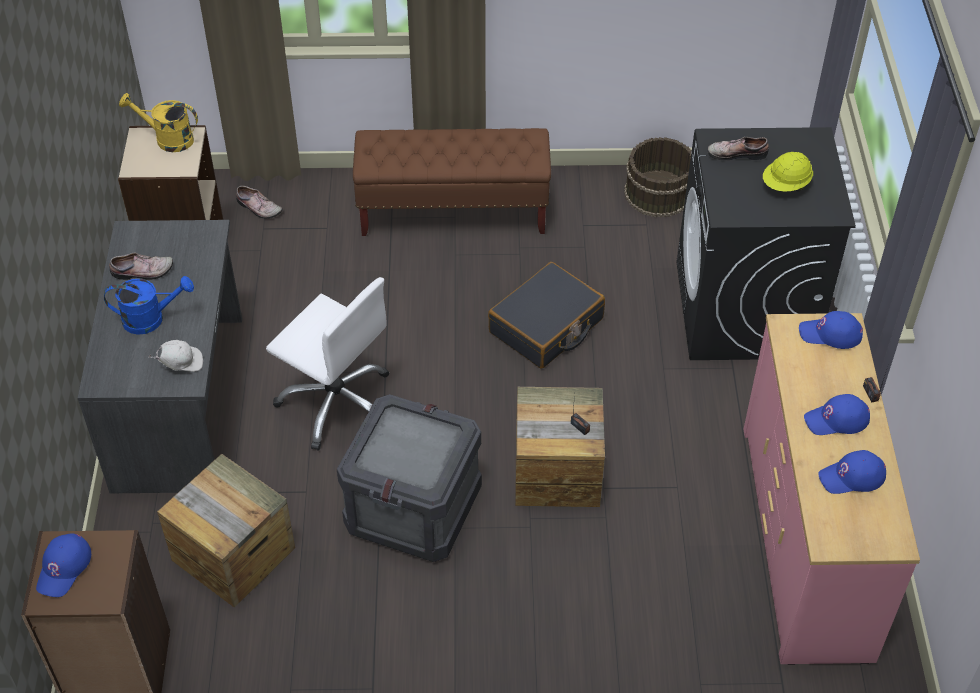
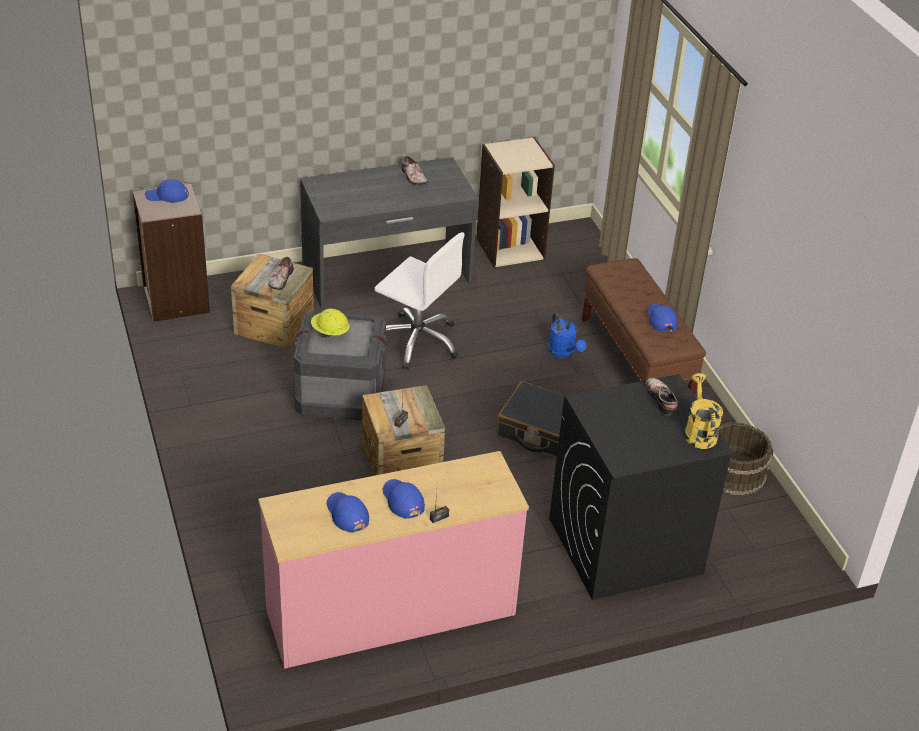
camera: 70 degrees right, 10 degrees down
(151, 319) = (375, 188): blue watering can -> blue watering can (564, 353)
(168, 139) = (531, 153): yellow watering can -> yellow watering can (699, 431)
(181, 363) = (343, 207): white cap -> none
(258, 208) = (579, 267): shoe -> shoe (280, 279)
(337, 402) = (417, 341): white office chair -> white office chair turned 75 degrees counterclockwise
(786, 185) = (639, 432): yellow hard hat -> yellow hard hat (330, 332)
(830, 334) = (494, 489): blue cap -> blue cap (661, 319)

